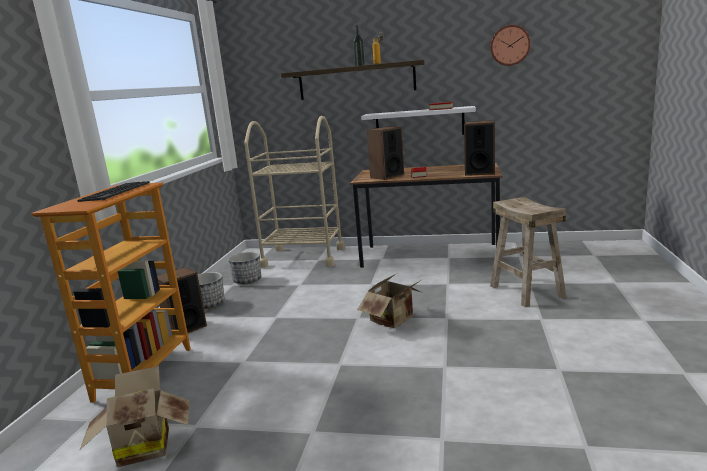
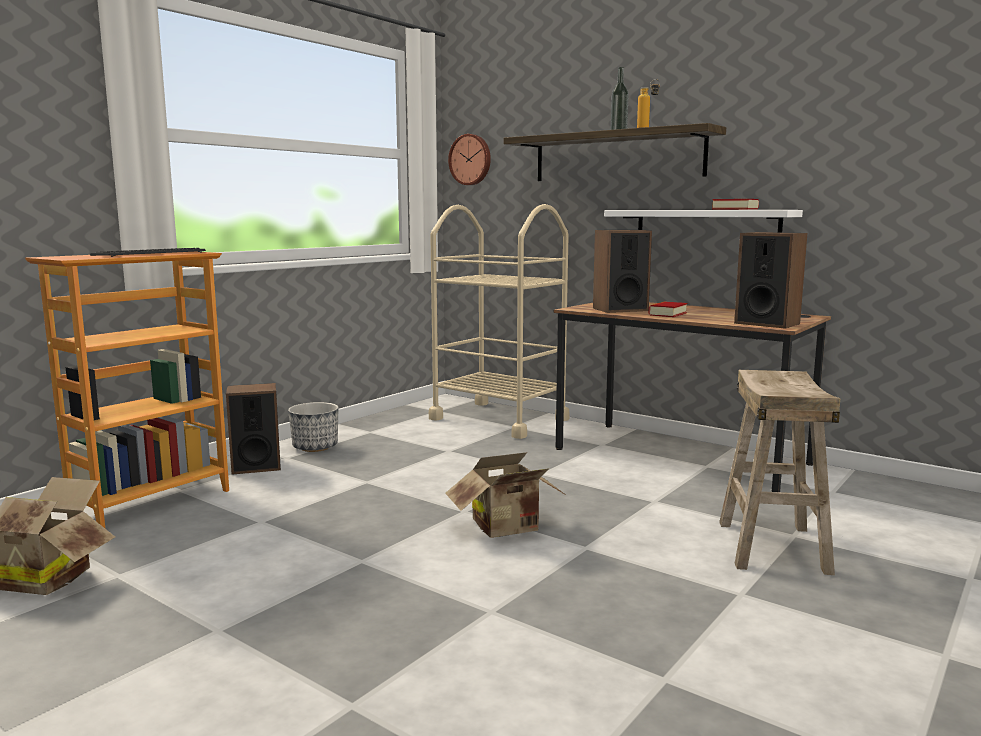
camera: 25 degrees right, 5 degrees down
(247, 281) = (394, 431): planter -> none
(509, 45) = (878, 105): wall clock -> wall clock (471, 159)

